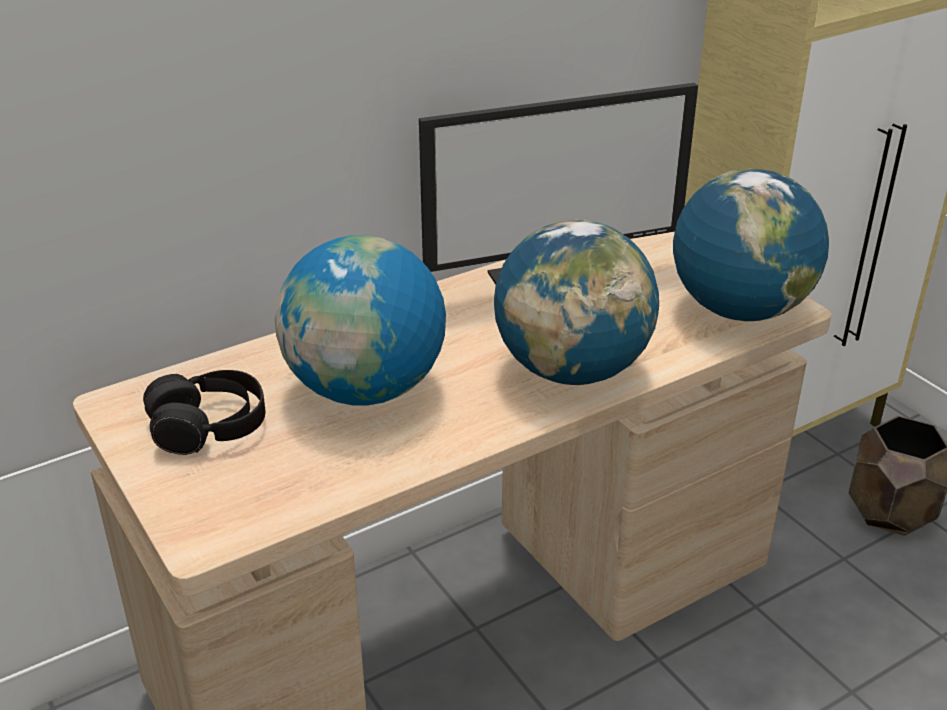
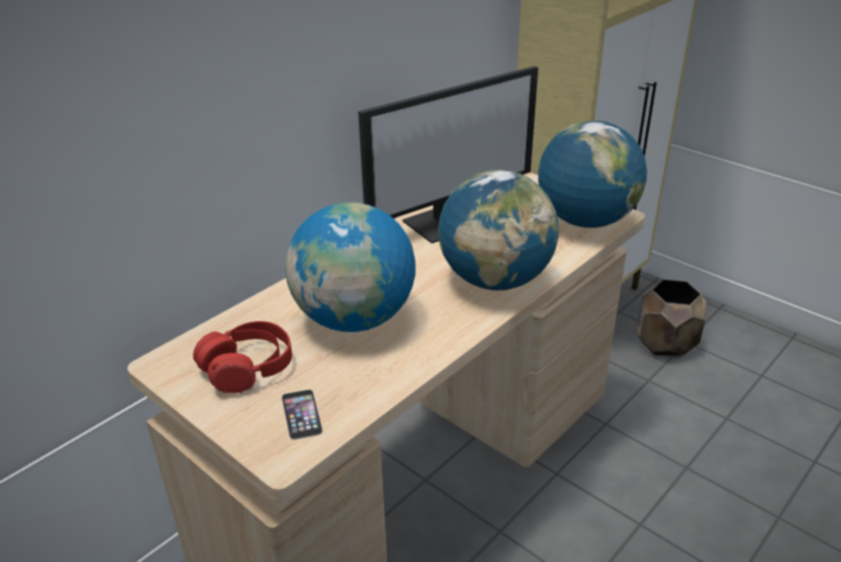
camera: 15 degrees left, 0 degrees up
(209, 427) = (248, 368): black headphones -> red headphones
(246, 494) = (301, 414): none -> phone

